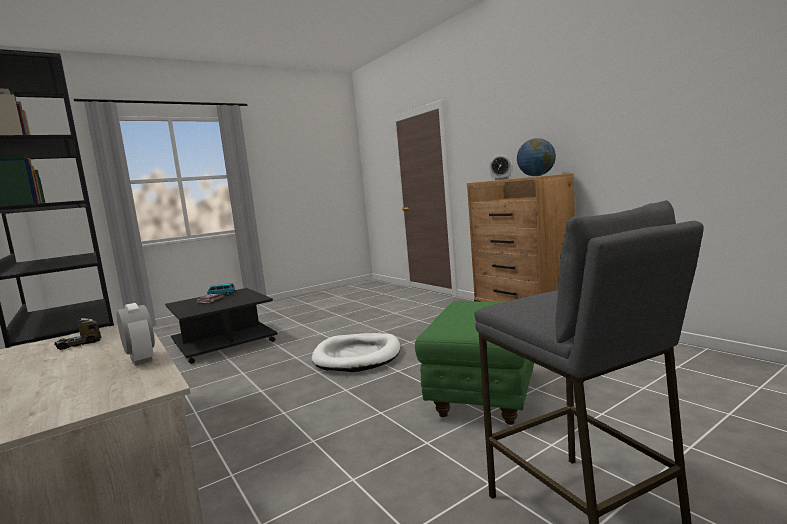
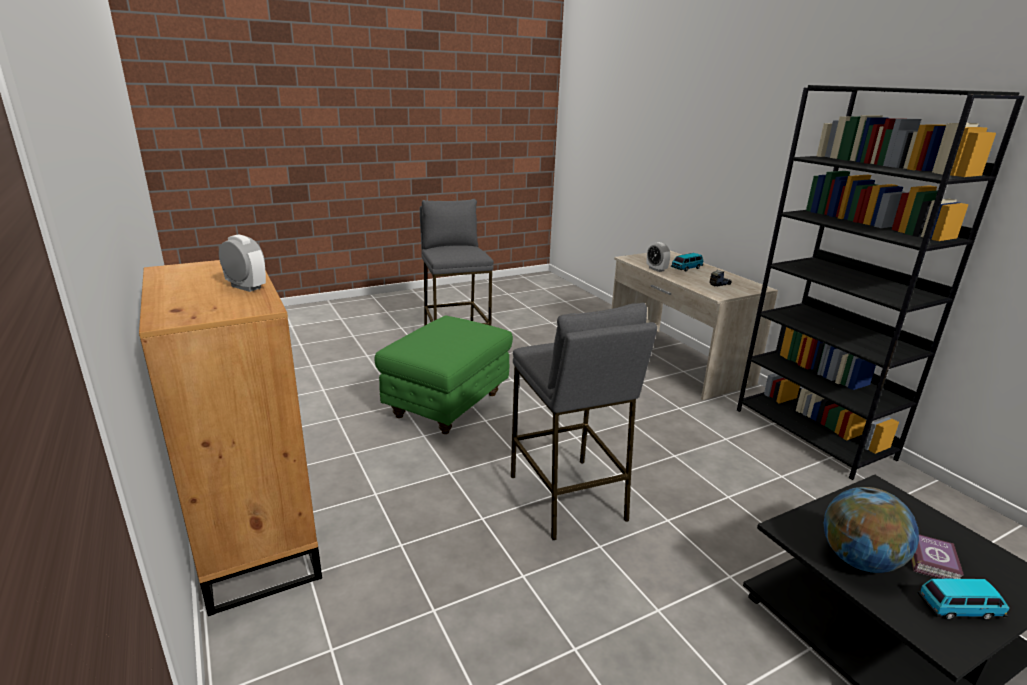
camera: 175 degrees left, 15 degrees up
(62, 373) = (686, 268): none -> toy car
(357, 356) = (567, 497): white dog bed -> grey stool
(536, 176) = (201, 273): globe -> globe (858, 560)

